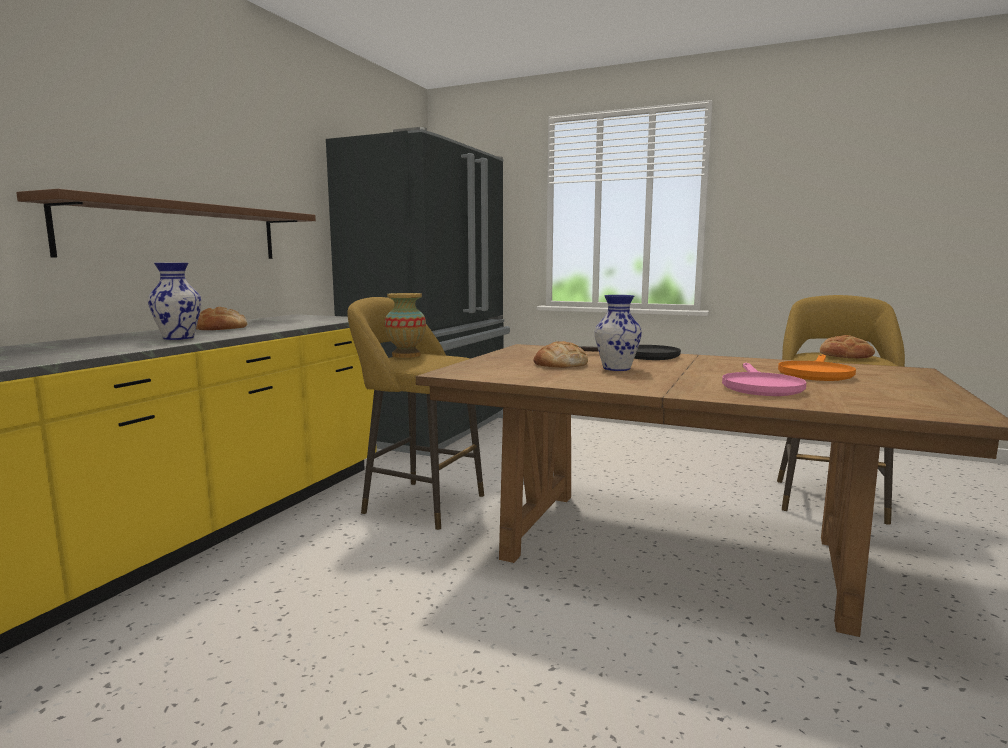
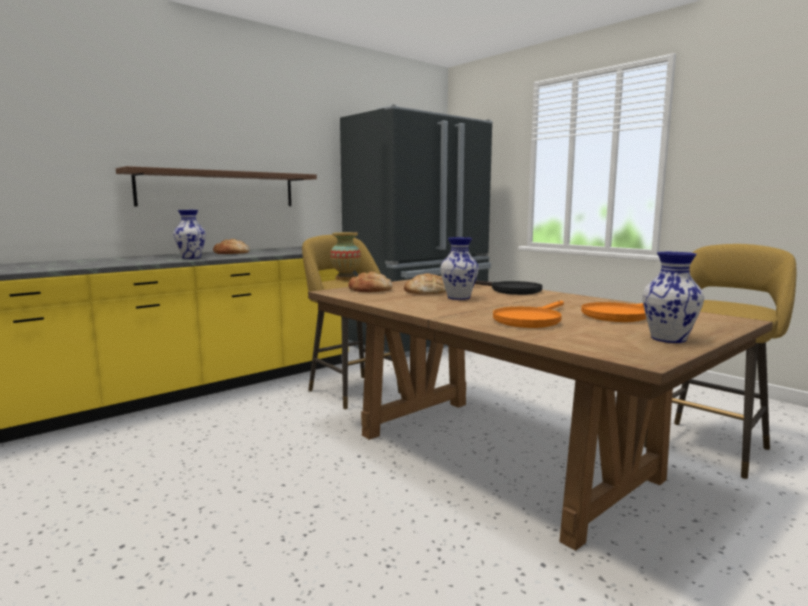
camera: 25 degrees right, 0 degrees up
(759, 386) = (530, 320): pink frying pan -> orange frying pan
(845, 355) = (724, 304): bread -> bread (370, 289)
(922, 393) = (667, 338): none -> vase

